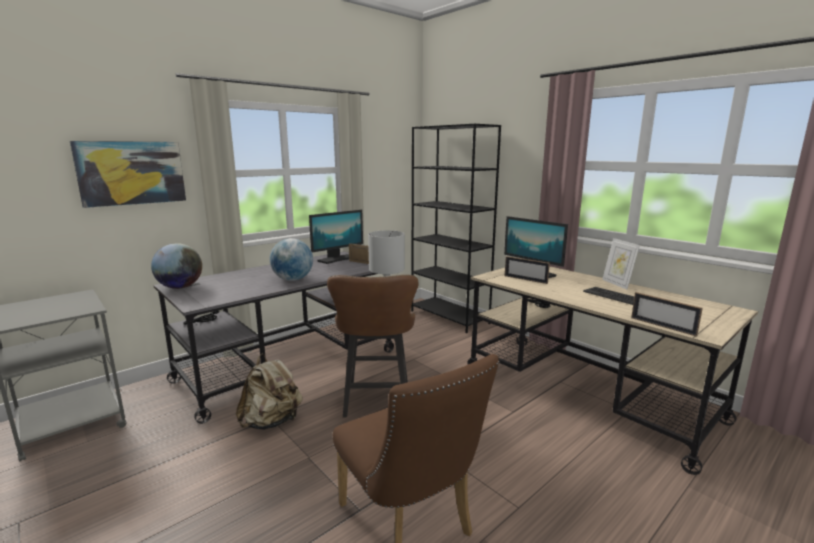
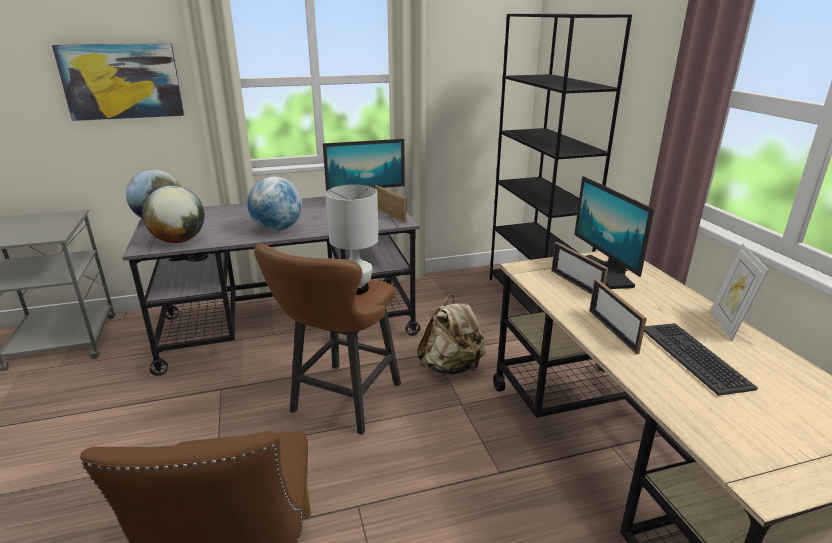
camera: 25 degrees right, 10 degrees up
(220, 296) = (179, 240): none -> globe
(272, 422) = (218, 394): beige backpack -> beige backpack (452, 367)
(662, 326) = (697, 439): picture frame -> picture frame (612, 331)

